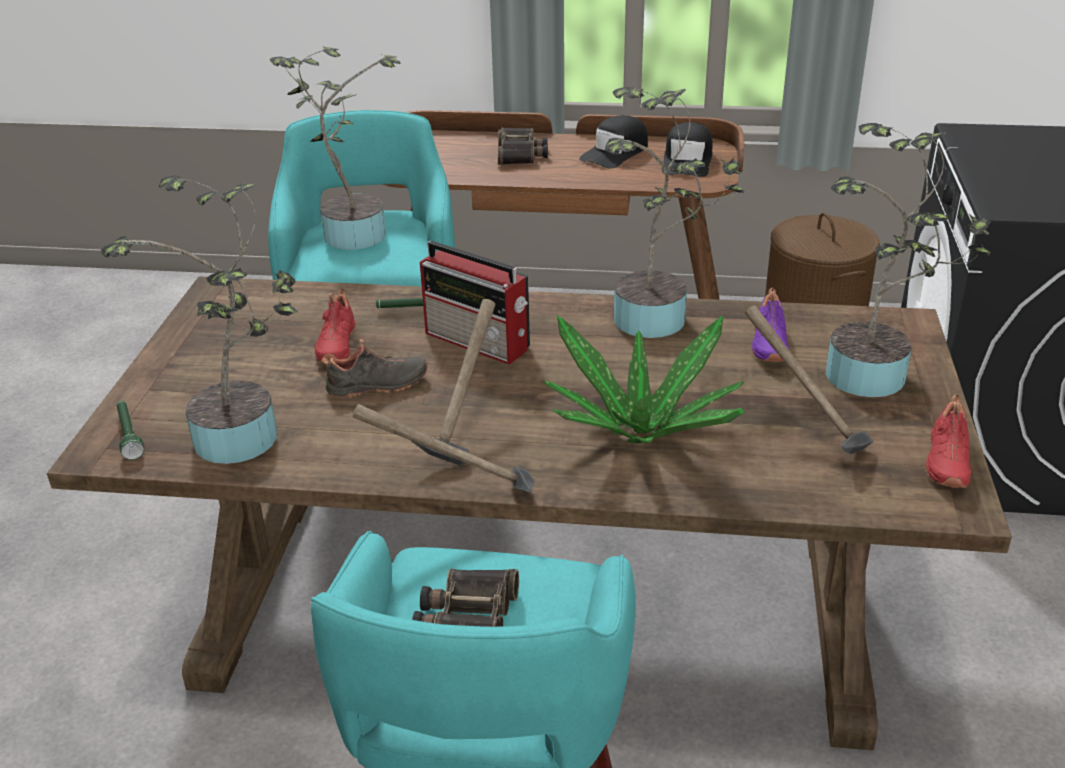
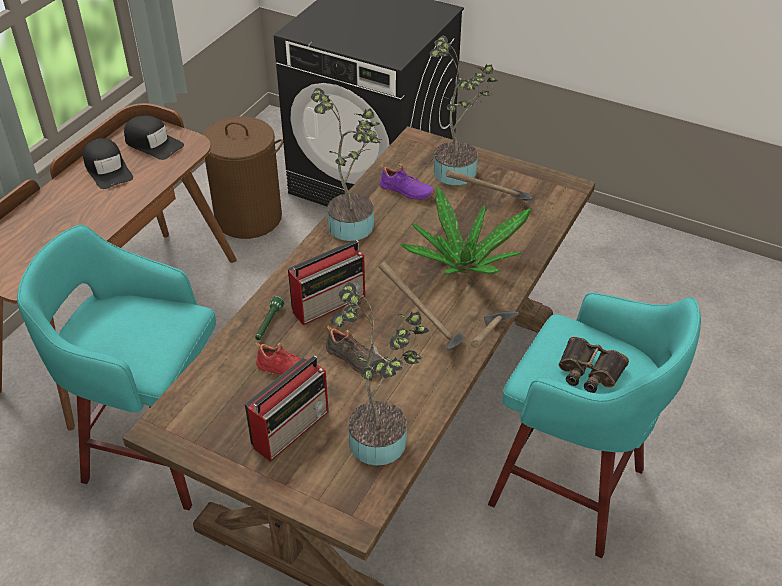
camera: 70 degrees left, 10 degrees up
(129, 435) = (343, 500): green flashlight -> none
(241, 370) = (292, 428): none -> radio
(350, 233) = (116, 335): potted plant -> none
(378, 386) = (354, 361): black shoe -> black shoe turned 120 degrees clockwise
(521, 154) = (64, 213): binoculars -> none
(945, 461) = (536, 177): red shoe -> none

